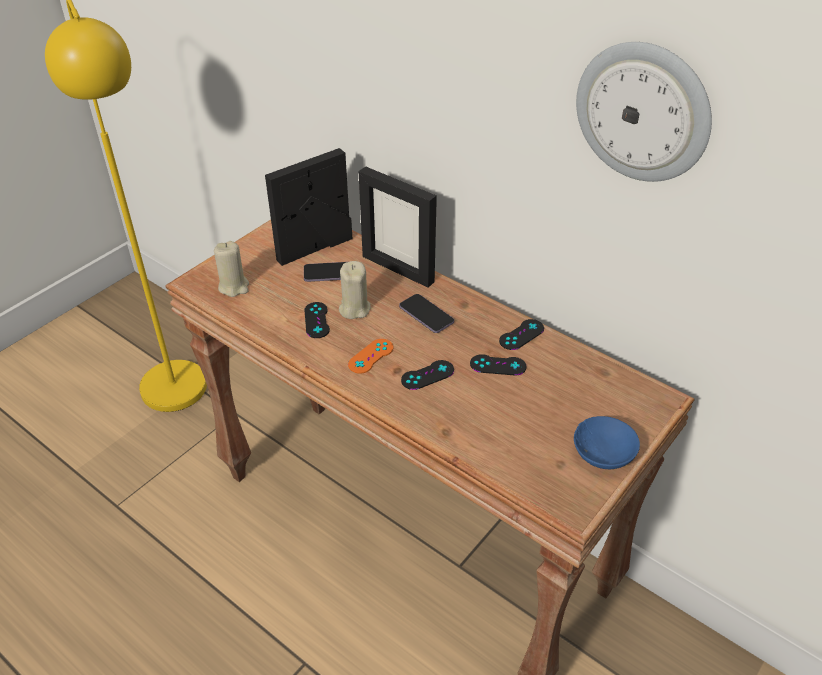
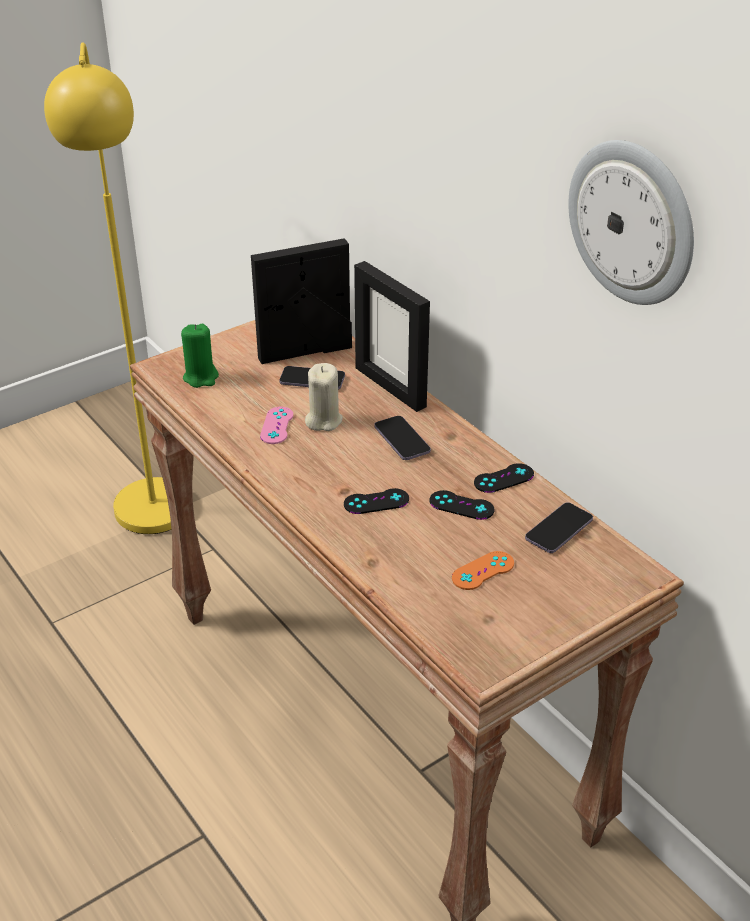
camera: 15 degrees right, 5 degrees down
(234, 287) = (201, 377): beige candle -> green candle
(316, 320) = (277, 425): black game controller -> pink game controller
(371, 356) = (321, 472): orange game controller -> orange game controller (483, 571)
(583, 372) = (559, 530): none -> phone
(605, 455) = (545, 619): blue bowl -> none

